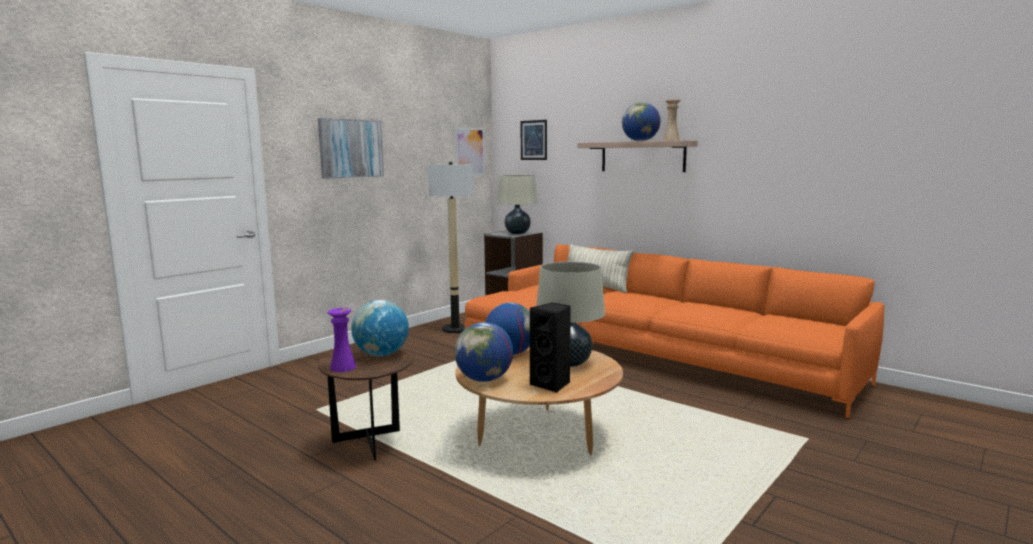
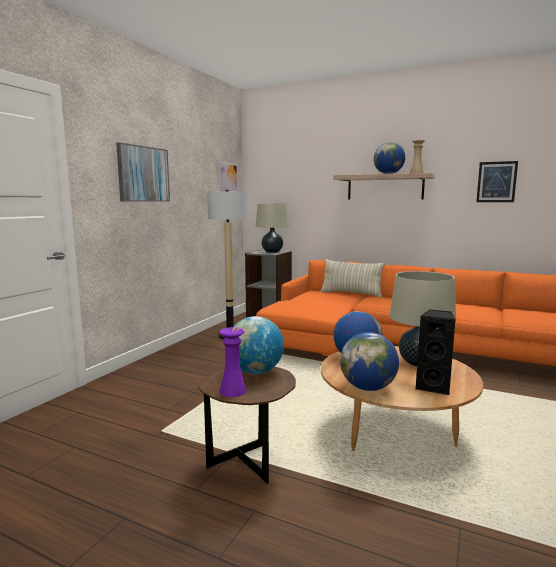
camera: 15 degrees left, 0 degrees up
(533, 140) = (283, 174): picture -> picture (496, 182)

